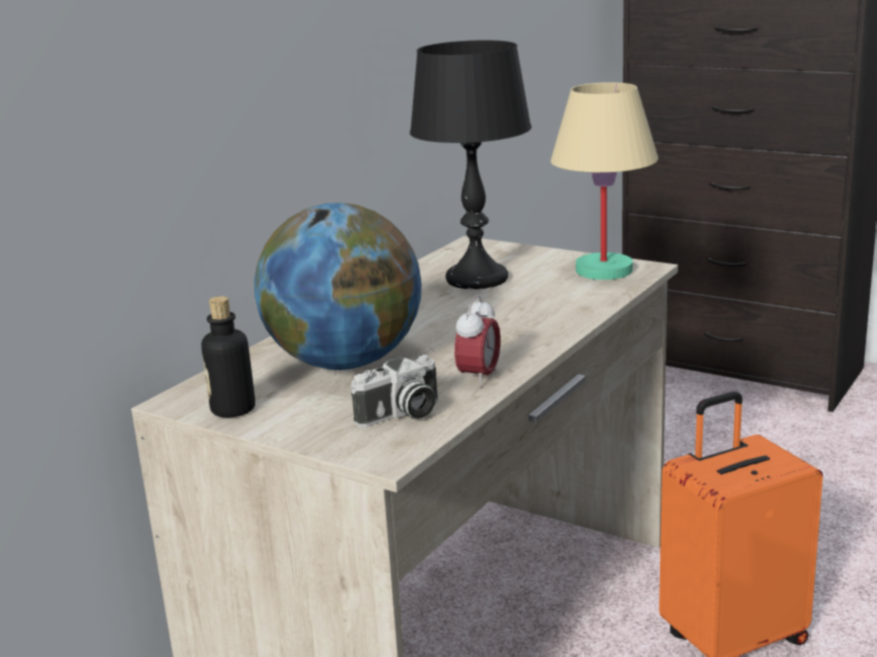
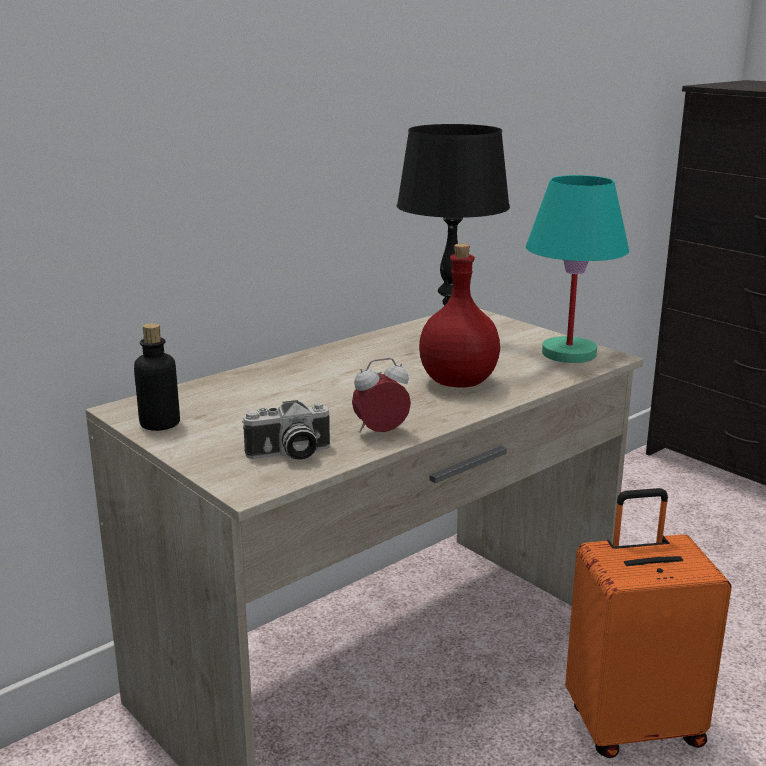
camera: 15 degrees right, 0 degrees up
(345, 363) = (280, 400): globe -> none
(479, 378) = (381, 433): alarm clock -> alarm clock turned 150 degrees counterclockwise
(515, 315) = (457, 382): none -> red bottle
(605, 270) = (570, 353): beige table lamp -> turquoise table lamp

